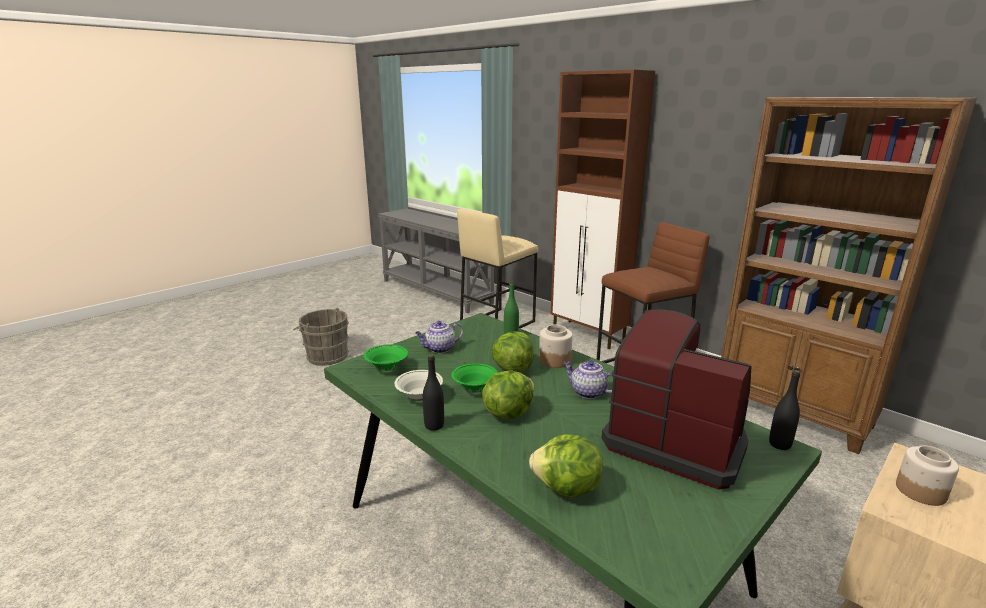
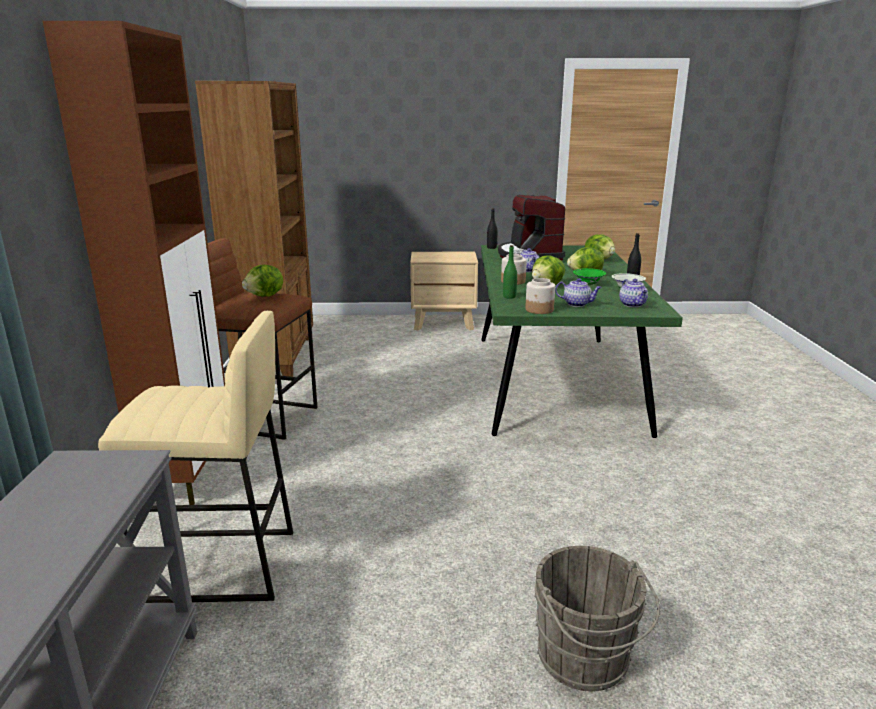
camera: 135 degrees left, 0 degrees up
(386, 368) = (633, 305): green bowl -> teapot
(645, 273) = (265, 296): none -> lettuce
(919, 491) = (446, 258): jar -> jar (539, 310)

